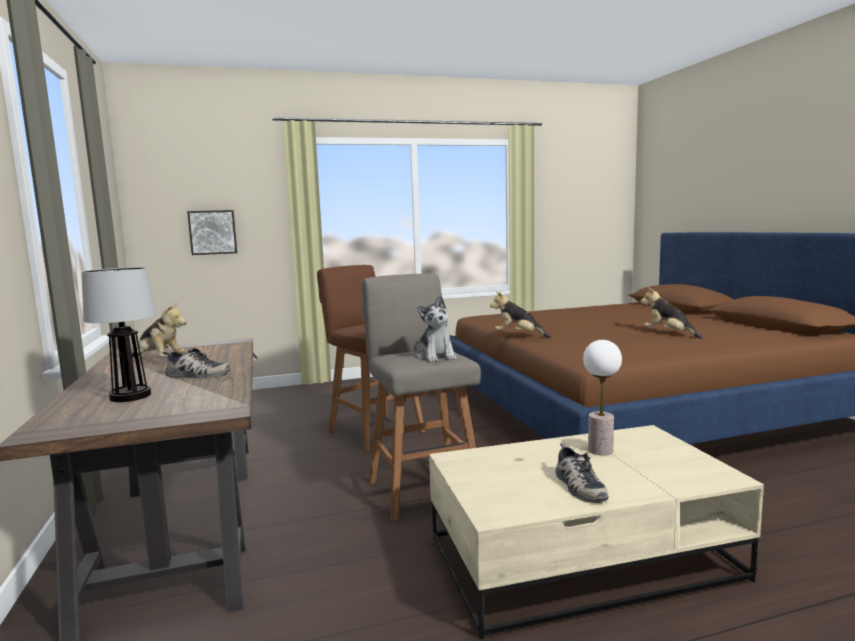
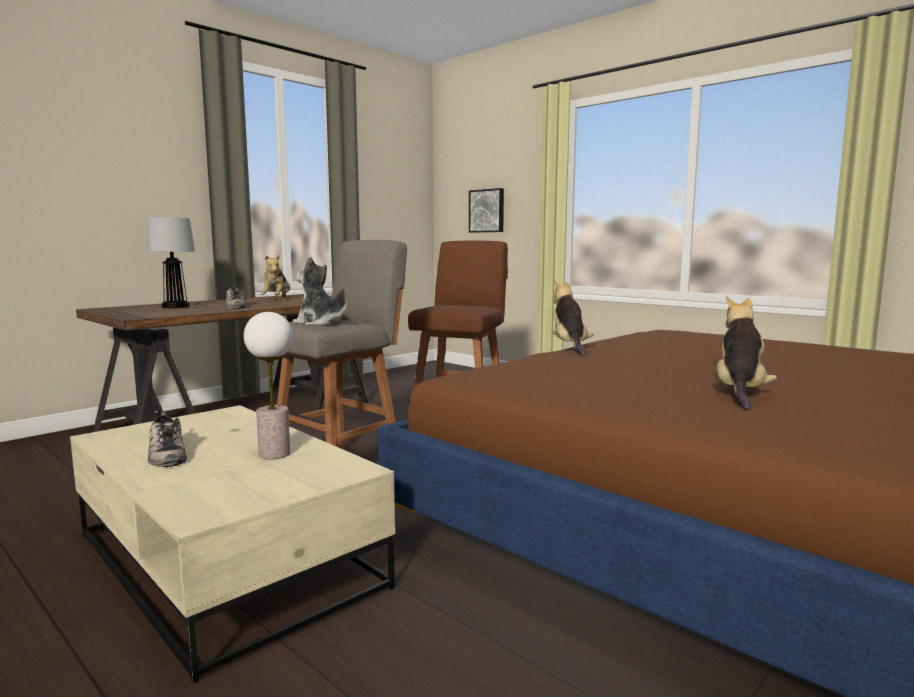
camera: 60 degrees right, 0 degrees up
(436, 356) = (319, 323): plush toy -> plush toy turned 75 degrees clockwise
(577, 486) = (165, 454): shoe -> shoe turned 75 degrees counterclockwise

